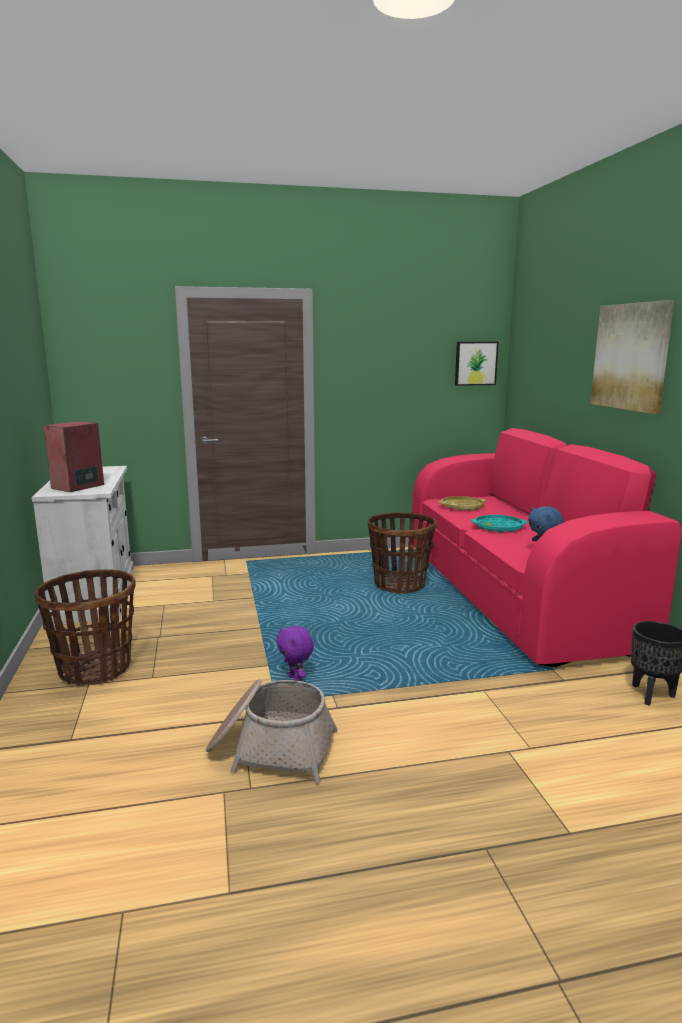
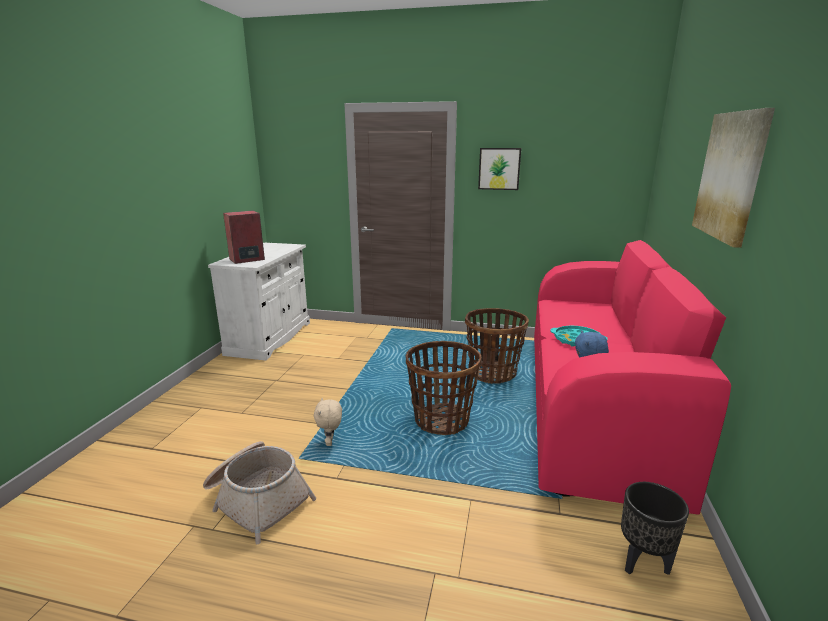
camera: 25 degrees right, 5 degrees up
(95, 669) = (215, 396): basket -> basket (441, 420)
(296, 679) = (330, 442): purple plush toy -> beige plush toy
(462, 507) = (567, 312): yellow tray -> none
(475, 363) = (616, 172): picture -> picture (499, 168)

